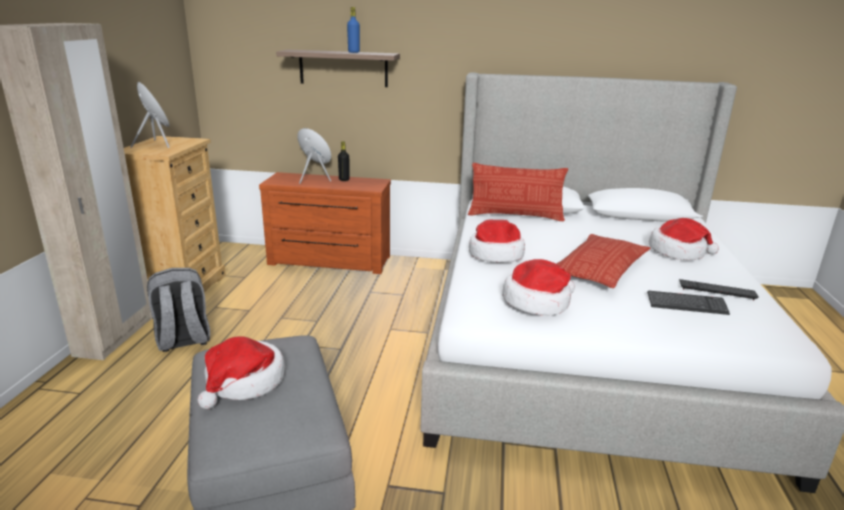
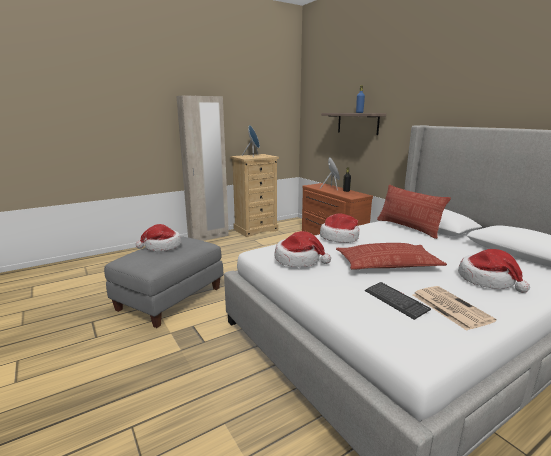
camera: 50 degrees right, 5 degrees down
(183, 340) = (224, 246): grey backpack -> none
(716, 290) = (449, 307): keyboard -> newspaper

